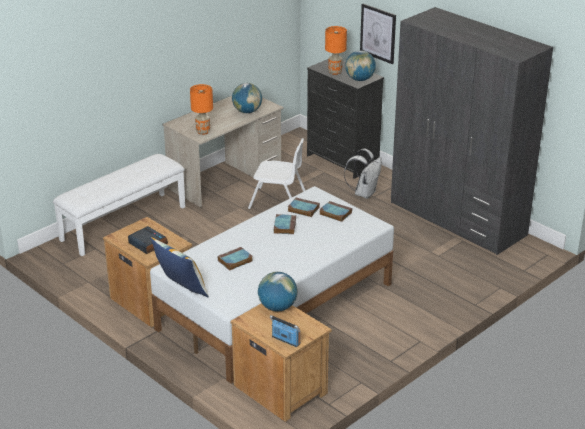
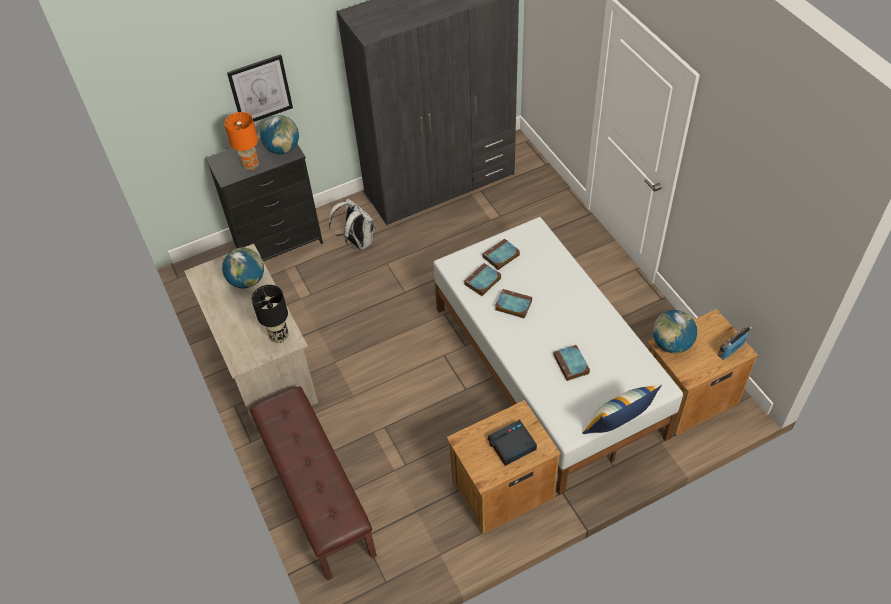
camera: 70 degrees left, 20 degrees up
(123, 223) = (316, 495): white bench -> brown bench
(203, 132) = (279, 336): orange table lamp -> black table lamp
(278, 201) = (339, 322): white chair -> none

